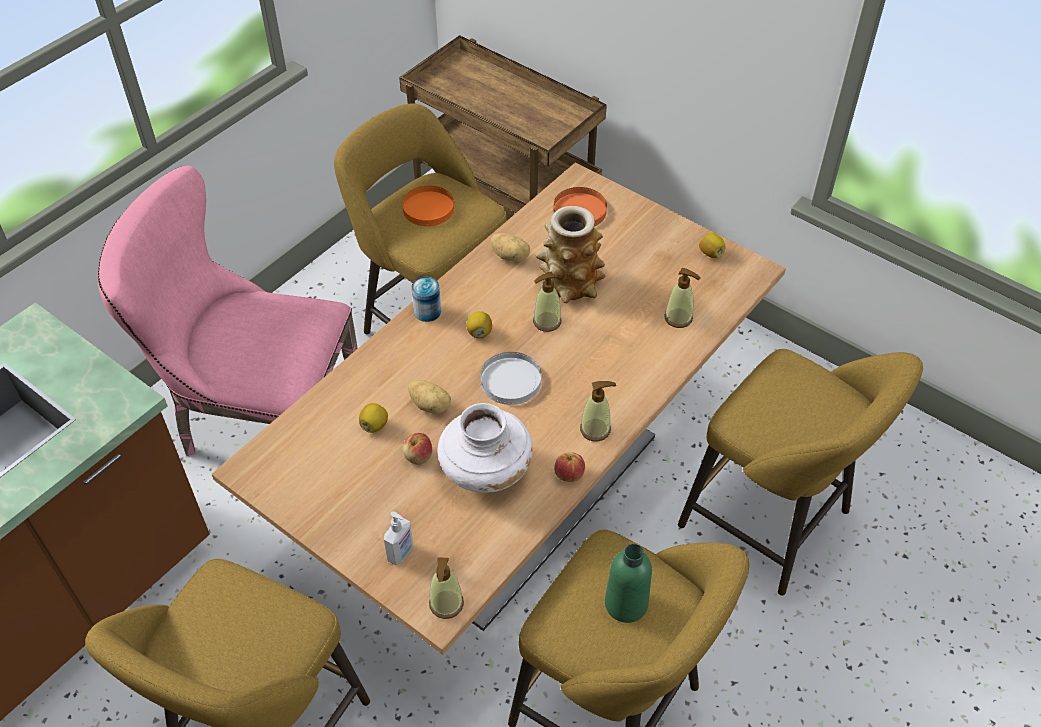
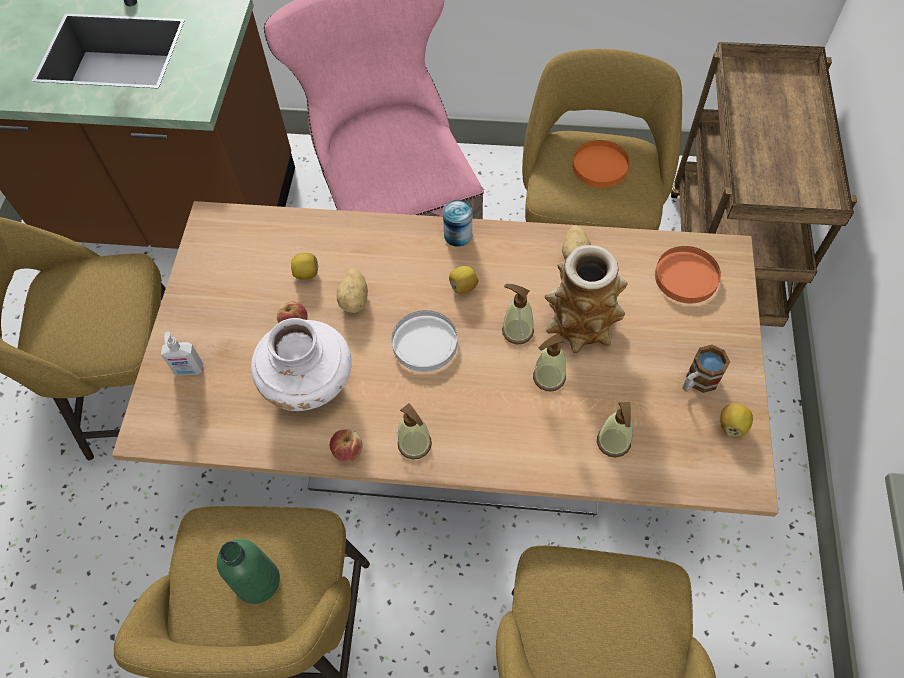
camera: 60 degrees right, 10 degrees up
(446, 604) = (156, 432): soap dispenser -> soap dispenser (548, 377)
(666, 251) = (697, 381): none -> mug

